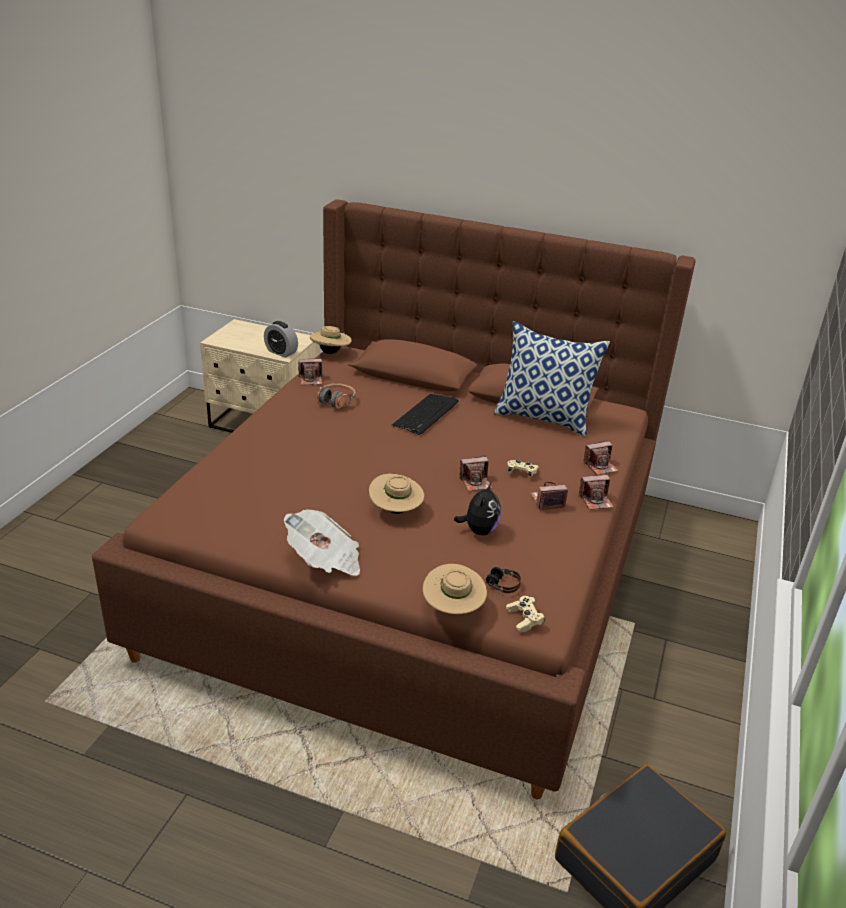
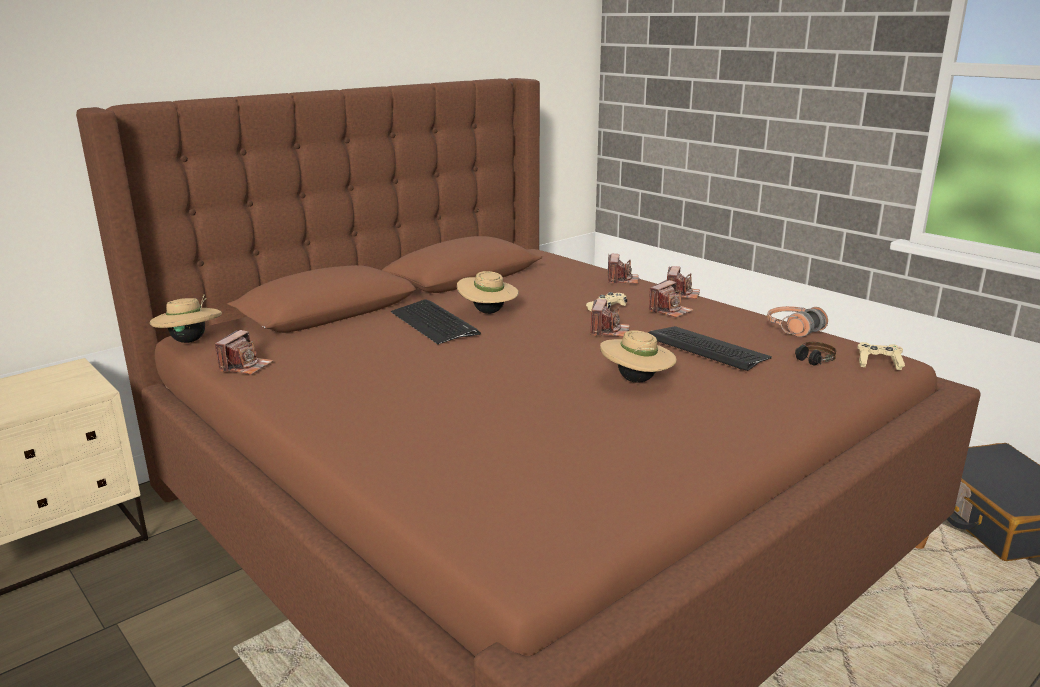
camera: 60 degrees left, 10 degrees down
(281, 352) = (79, 391): alarm clock -> none
(325, 560) = (727, 443): newspaper -> none
(336, 401) = (330, 362): headphones -> headphones (794, 329)
(453, 608) = (854, 391): beige hat -> beige hat (488, 312)
(479, 530) = (706, 349): plush toy -> keyboard
(544, 418) = (509, 279): pillow -> none
(547, 502) = (670, 311): camera -> camera turned 150 degrees counterclockwise

